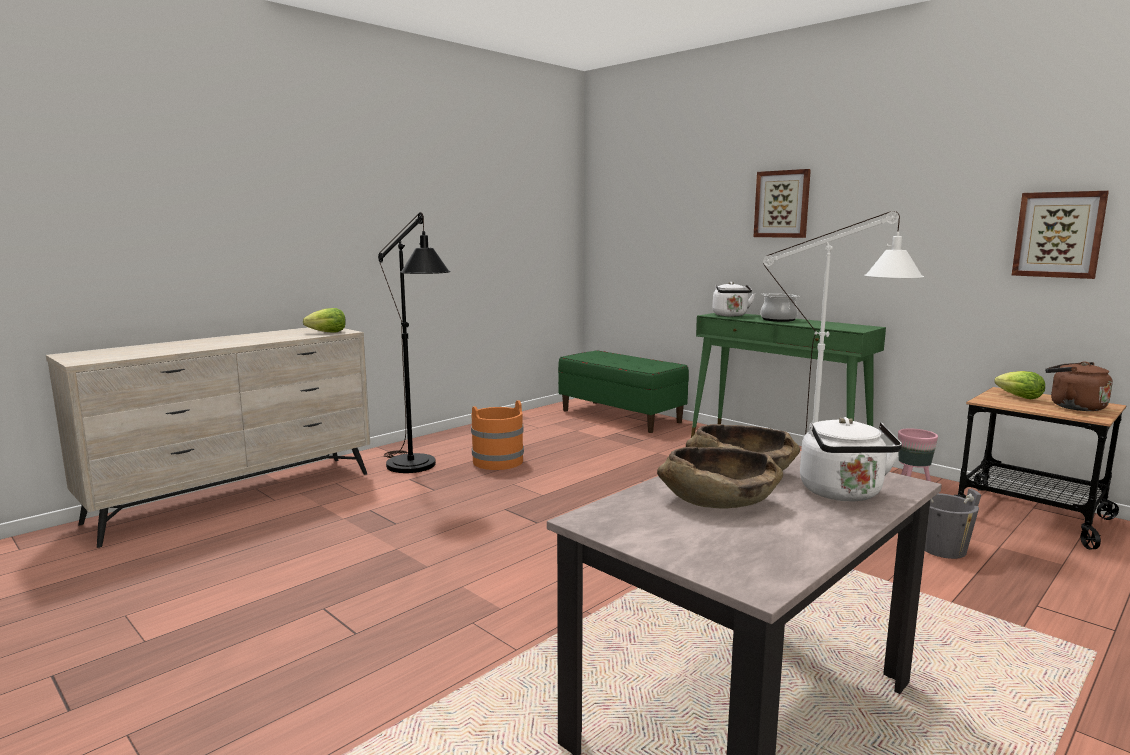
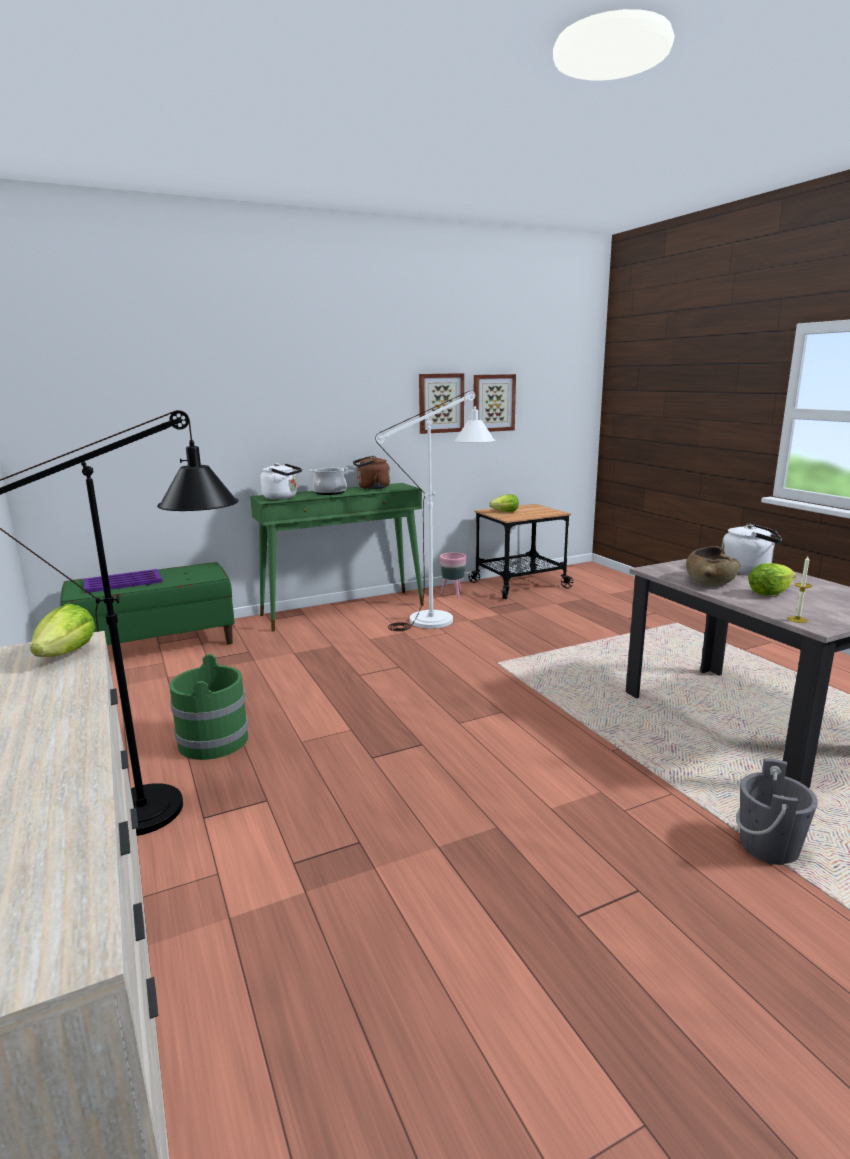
camera: 70 degrees left, 5 degrees up
(498, 461) = (213, 740): orange bucket -> green bucket
(606, 509) = (797, 619): none -> candle
(608, 358) = (122, 582): none -> purple tray
(718, 500) = (769, 593): brown bowl -> lettuce
(782, 204) = (297, 382): picture -> picture (440, 403)
(942, 549) = (554, 616): grey bucket -> grey bucket (769, 846)
(1073, 407) = (533, 510): brown kettle -> brown kettle (371, 488)

